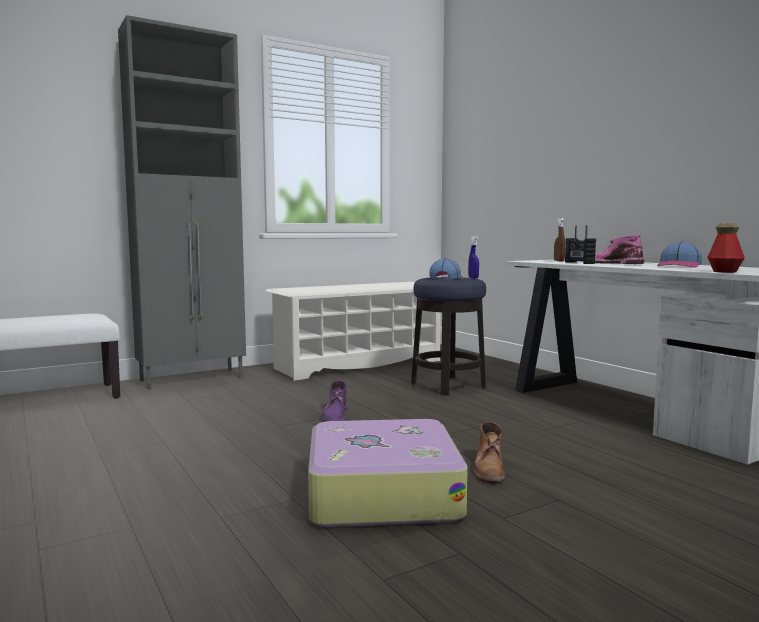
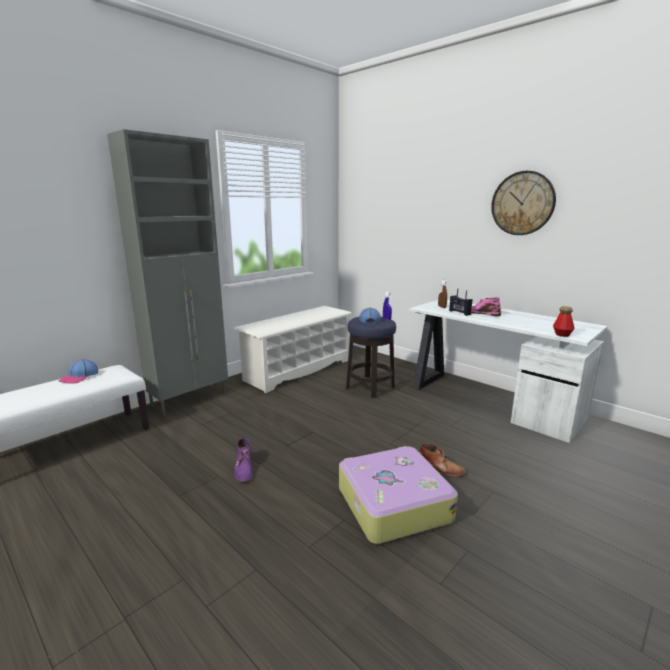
camera: 15 degrees left, 10 degrees up
(335, 415) = (317, 429): purple boot -> purple boot (244, 469)
(489, 469) = (440, 469): brown boot -> brown boot turned 60 degrees counterclockwise
(679, 266) = (523, 319): cap -> cap (79, 377)
(681, 94) = (522, 203): none -> wall clock

